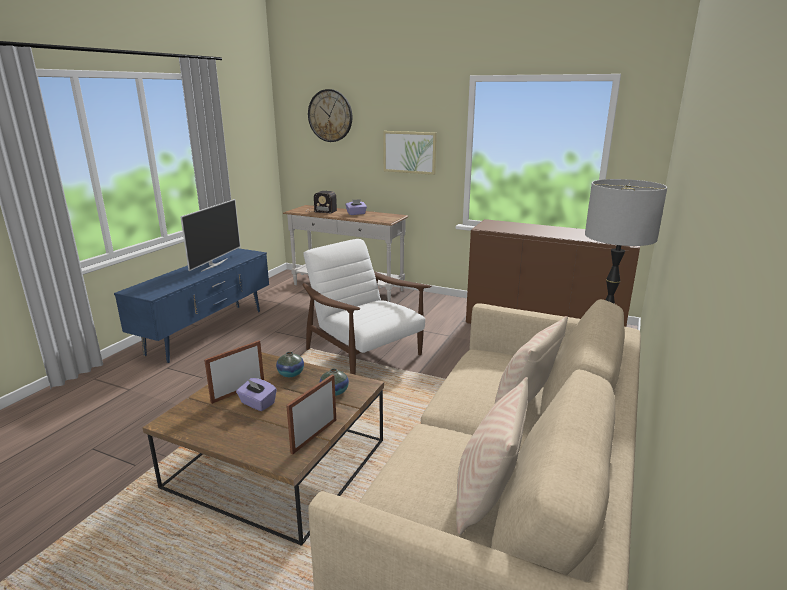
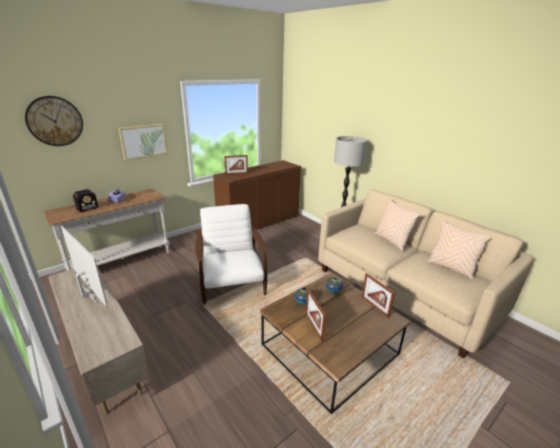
camera: 65 degrees left, 5 degrees up
(207, 332) = (105, 357): blue tv stand -> beige tv stand
(257, 403) = (332, 321): purple tissue box -> none
(365, 353) = (232, 283): white armchair -> white armchair turned 90 degrees clockwise
(511, 226) = (236, 173): none -> picture frame

